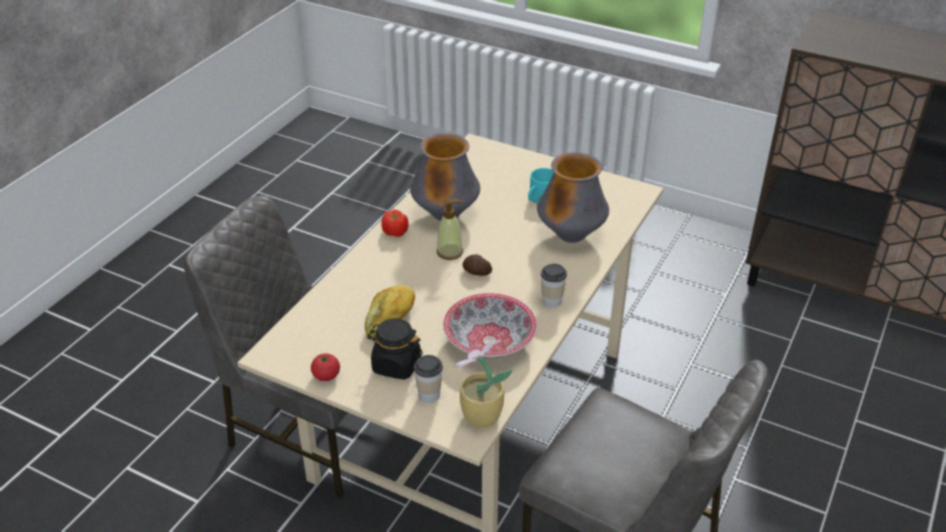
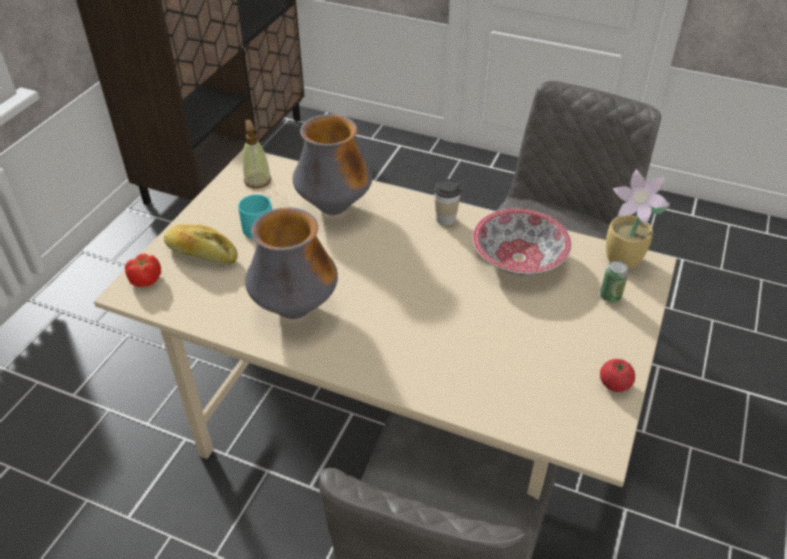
camera: 95 degrees left, 5 degrees up
(391, 319) = (503, 338): bread -> bread (201, 253)
(395, 232) = (333, 354): tomato -> tomato (146, 280)
(396, 365) = (576, 326): black jar -> none
(429, 395) = (610, 296): cup -> can
(450, 252) = (371, 299): soap dispenser -> soap dispenser (257, 180)
(476, 272) = (407, 274): potato -> none

